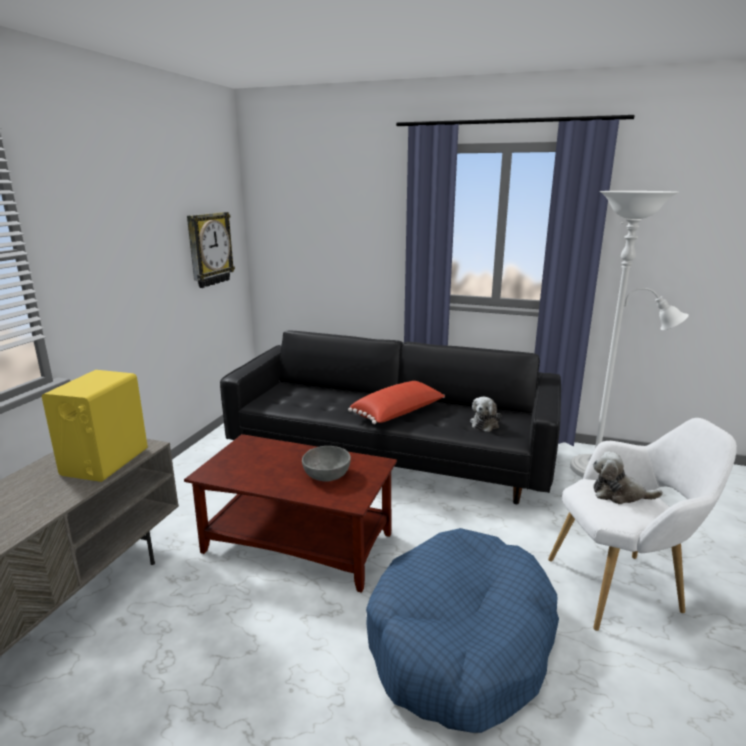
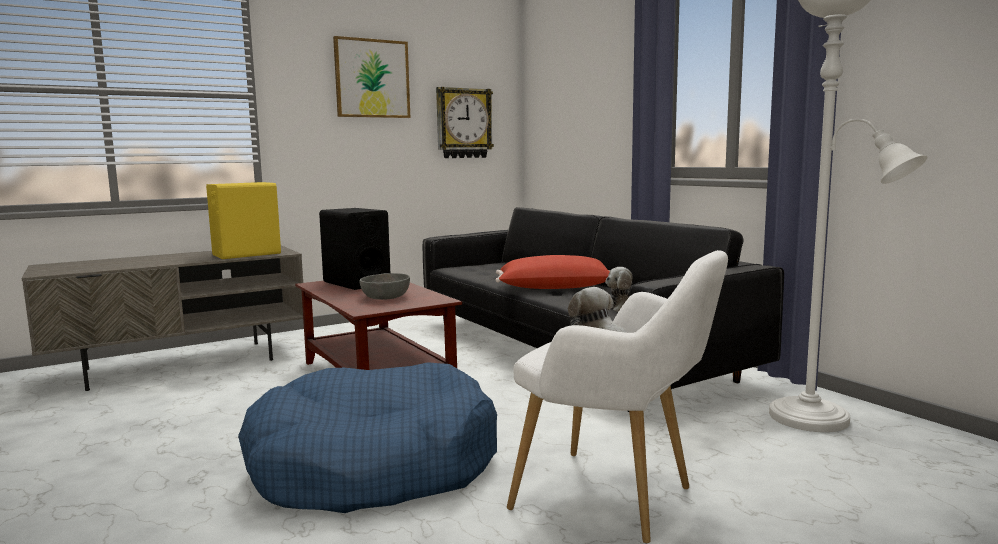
camera: 40 degrees right, 10 degrees down
(135, 213) = (372, 78): none -> picture
(250, 459) = (356, 283): none -> black speaker

